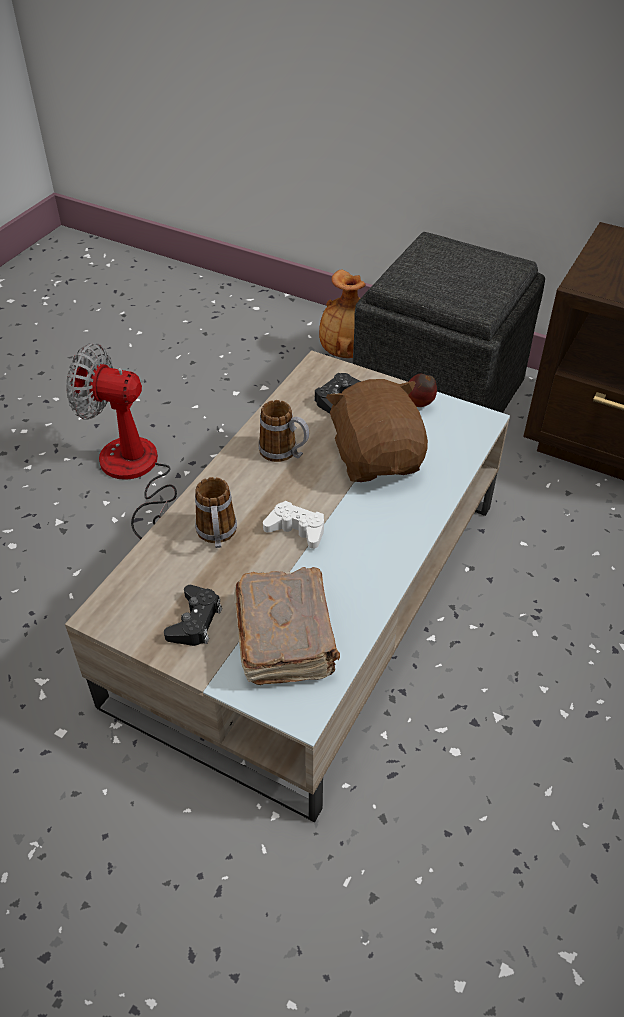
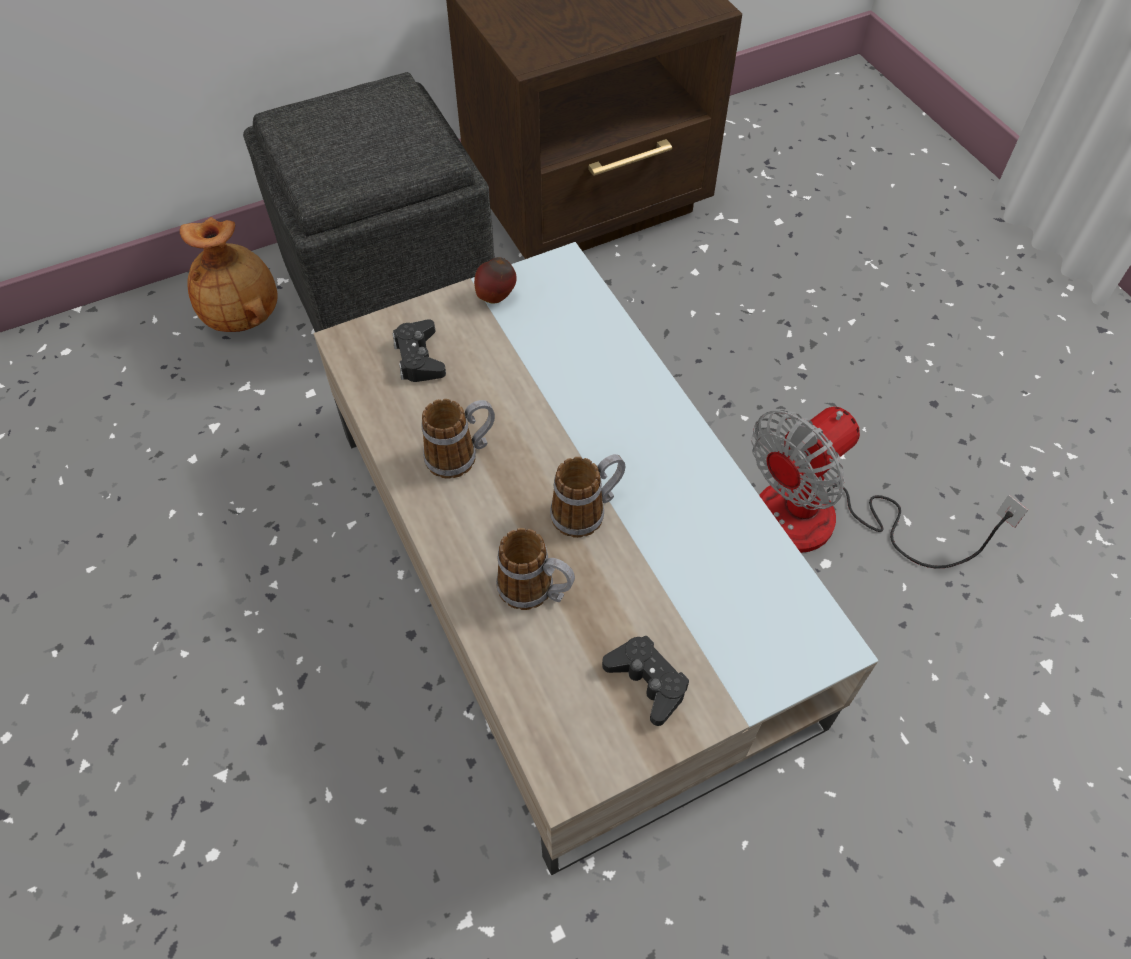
camera: 55 degrees left, 10 degrees up
(134, 474) = (222, 642): fan -> fan (826, 524)
(286, 637) = (730, 606): brown book -> none
(296, 529) = (587, 510): white game controller -> mug
(377, 458) = (542, 379): brown plush toy -> none

